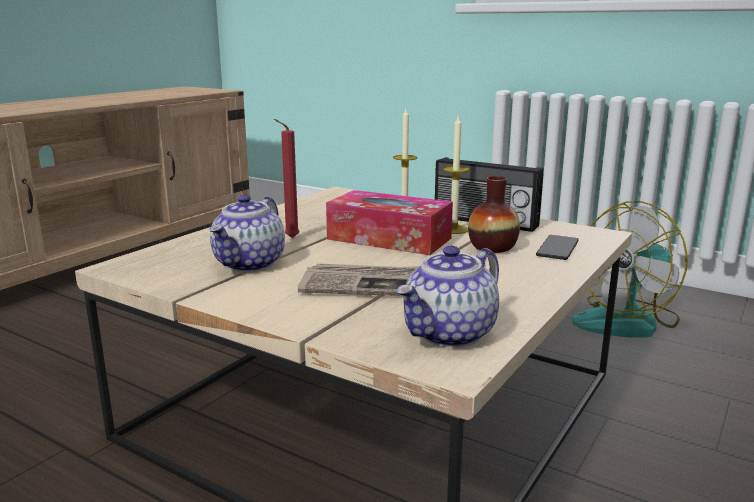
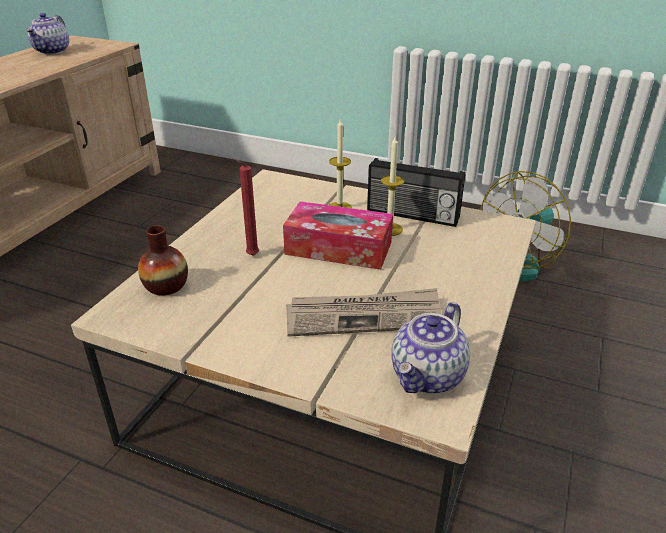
camera: 10 degrees left, 15 degrees up
(250, 264) = (229, 298): teapot -> teapot (52, 51)
(492, 247) = (429, 253): vase -> vase (166, 286)
(557, 249) = (482, 250): phone -> none

